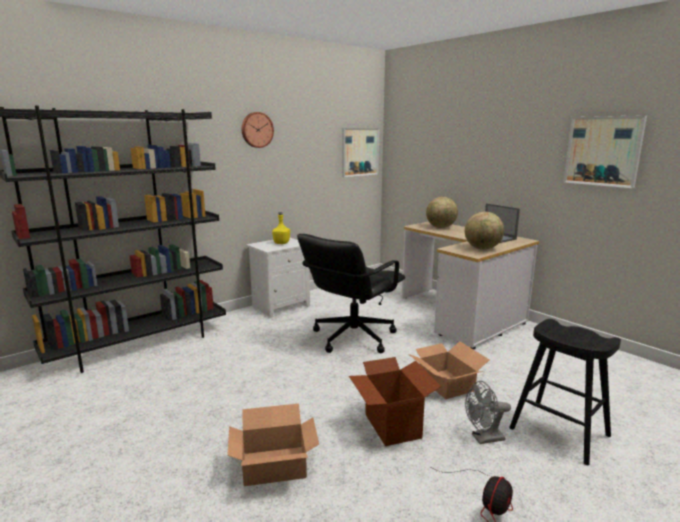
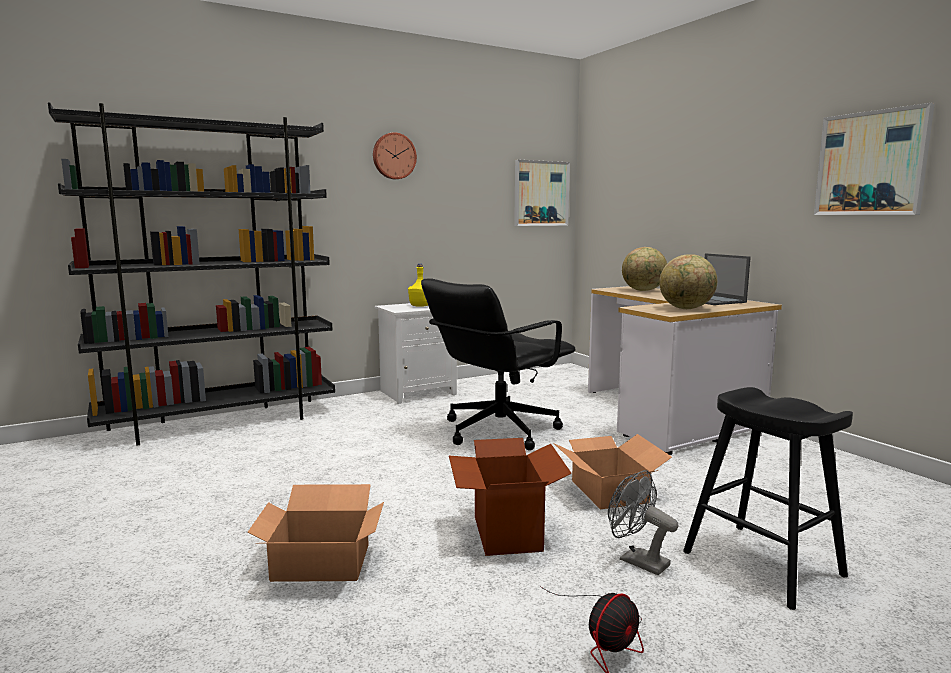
camera: 10 degrees right, 5 degrees down
(483, 438) = (637, 560): grey fan -> grey fan turned 45 degrees clockwise

